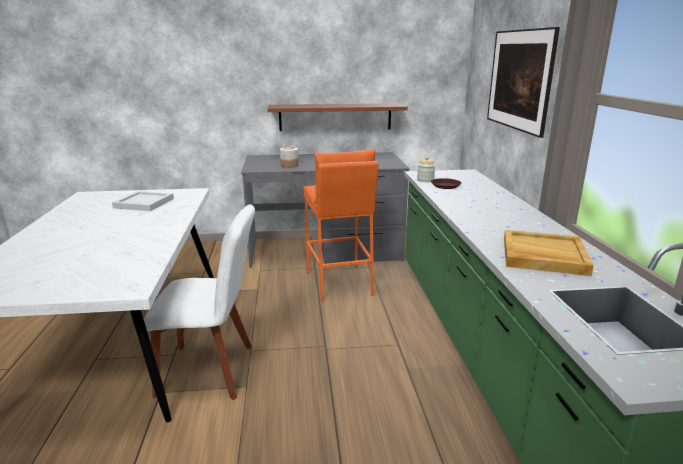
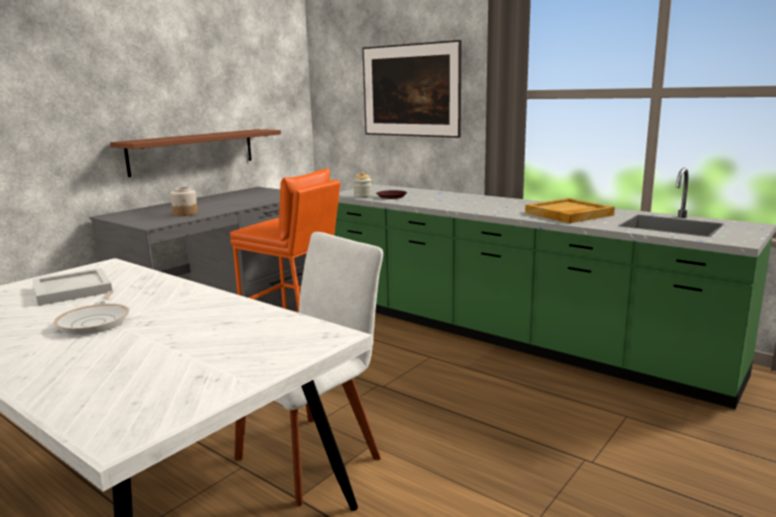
camera: 45 degrees left, 5 degrees down
(101, 227) = (96, 321): none -> frying pan

